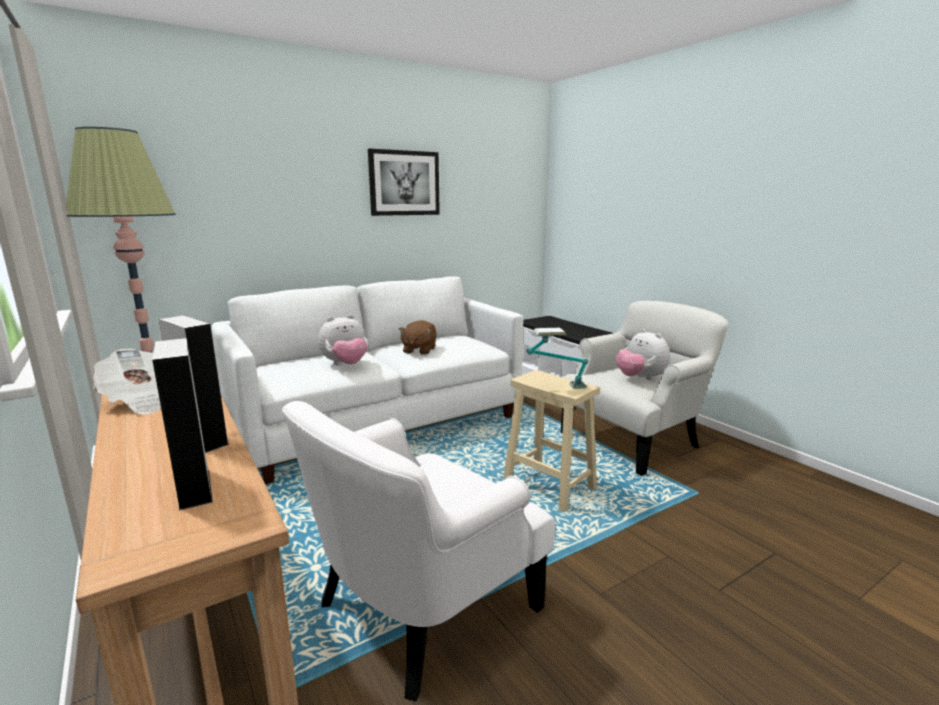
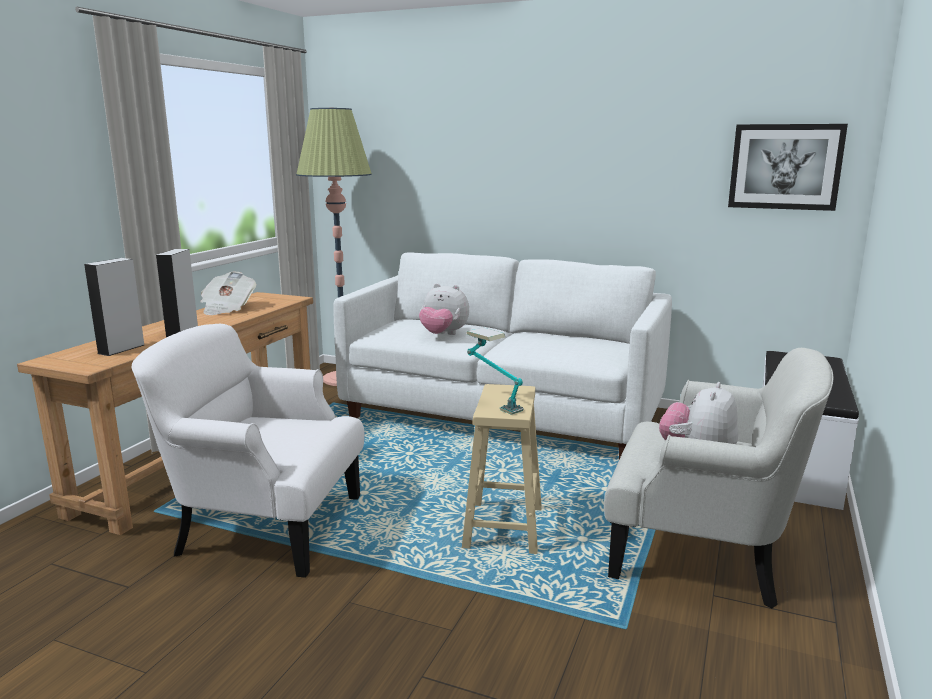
camera: 55 degrees right, 0 degrees up
(404, 183) = (613, 144): picture -> picture (785, 167)
(419, 350) = (533, 343): brown plush toy -> none

